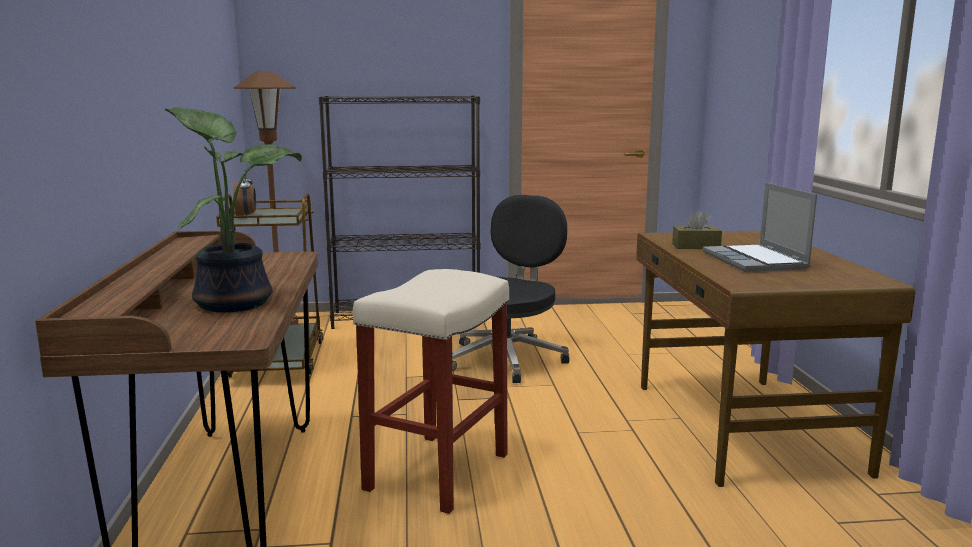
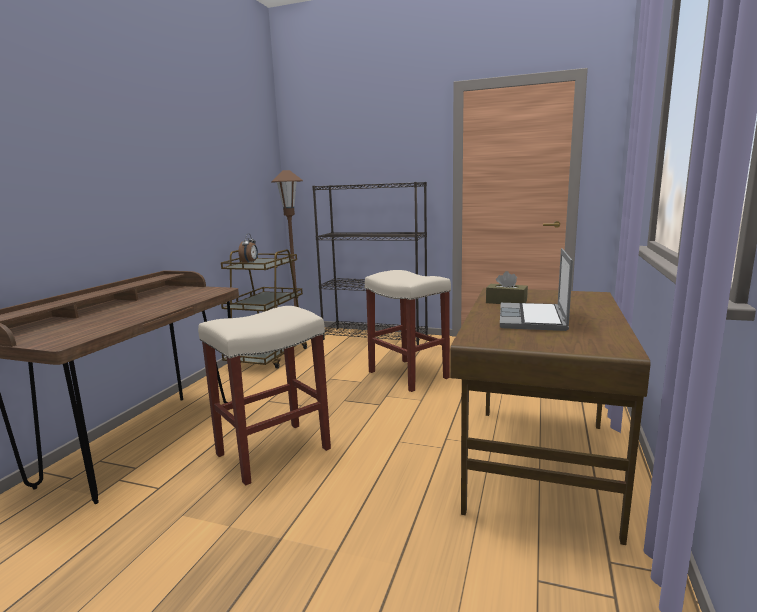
camera: 25 degrees right, 0 degrees up
(234, 302) = (117, 317): potted plant -> none
(507, 358) = (409, 375): black office chair -> beige stool

